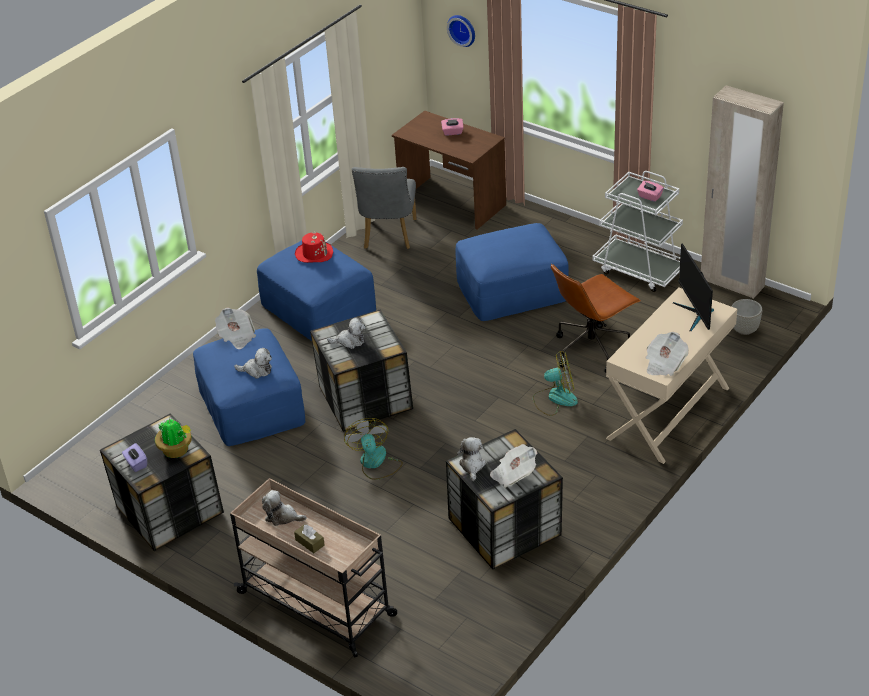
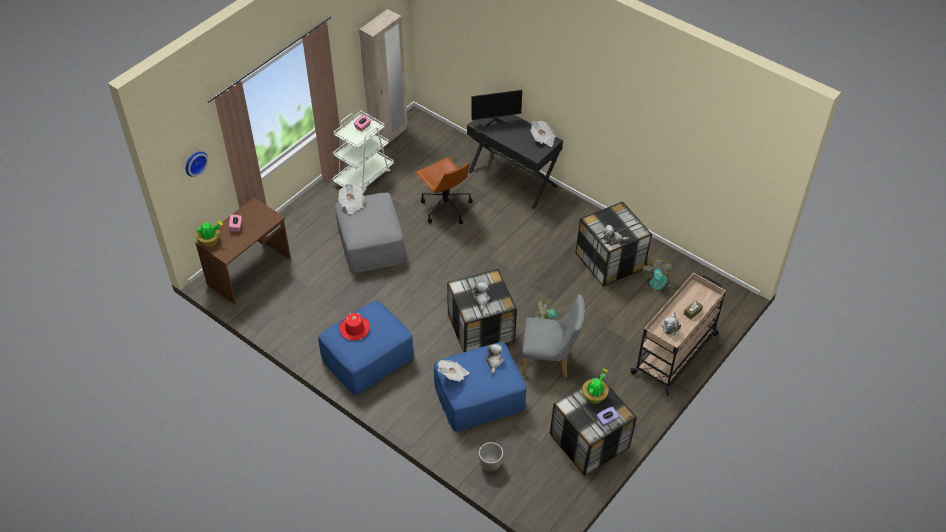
camera: 90 degrees left, 10 degrees up
(388, 237) = (285, 312): grey chair -> grey chair (550, 361)
(427, 119) = (211, 241): none -> potted plant
(512, 289) = (371, 243): blue ottoman -> grey ottoman
(513, 474) = (621, 221): newspaper -> newspaper (351, 204)
(555, 398) = (493, 229): fan -> fan (659, 286)
(669, 413) = (513, 178): beige desk -> black desk
(745, 330) = (438, 136): grey planter -> grey planter (490, 464)

